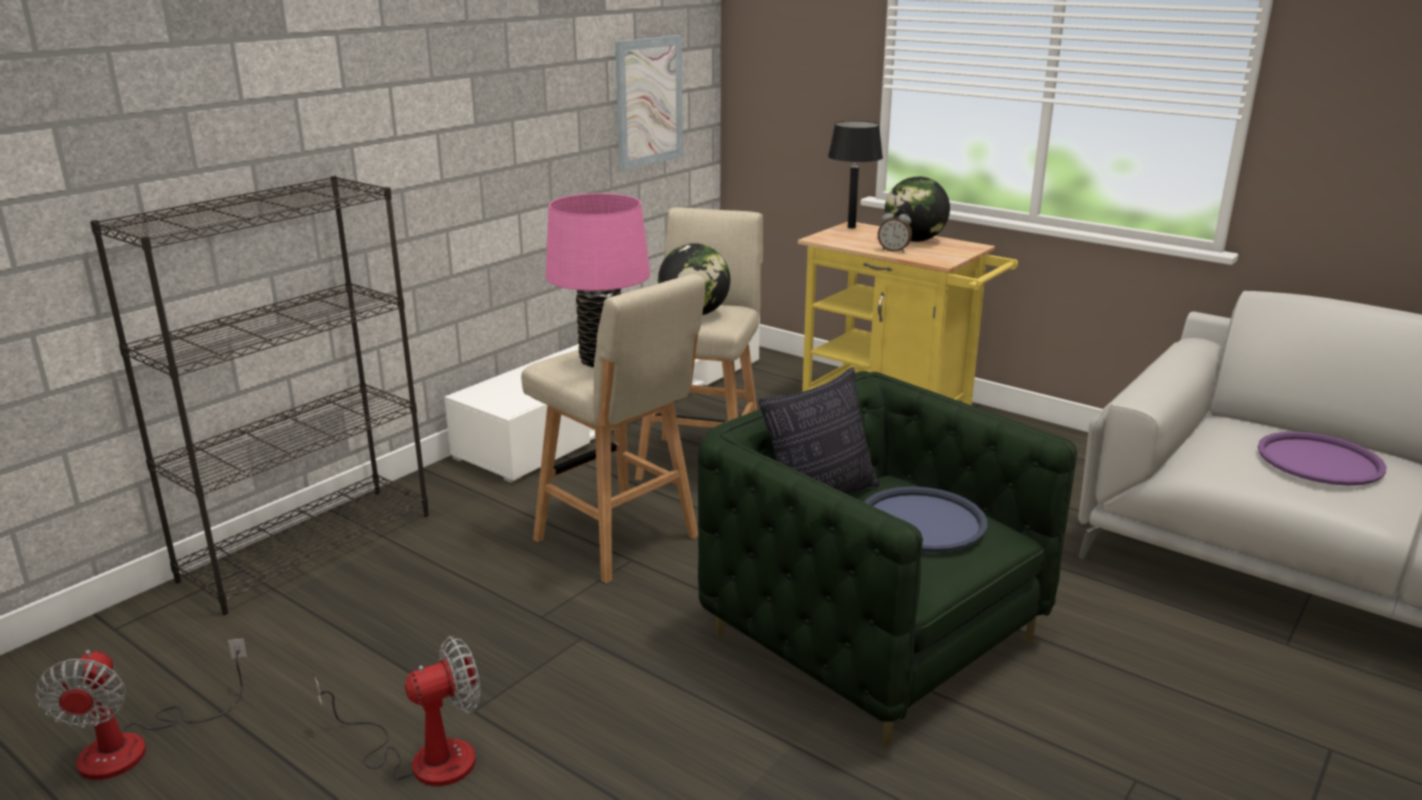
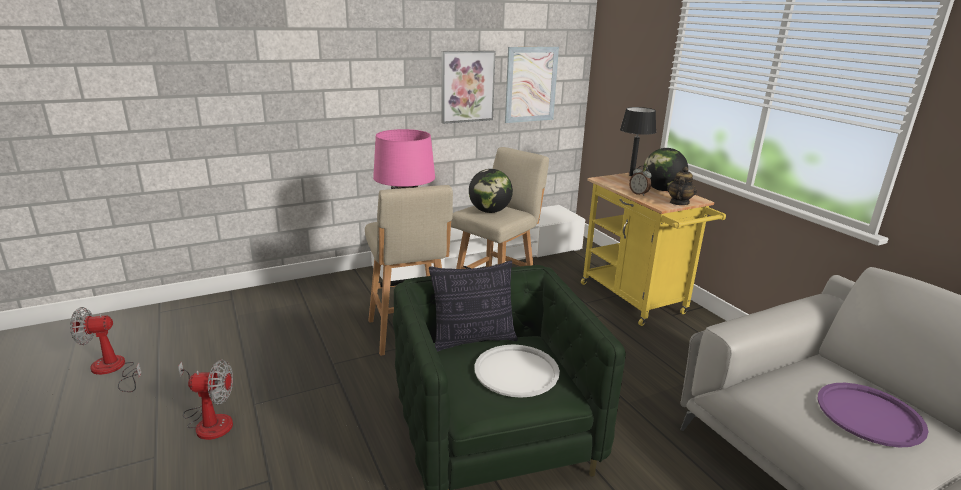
camera: 25 degrees right, 0 degrees up
(137, 745) = (113, 370): fan -> fan turned 60 degrees clockwise
(309, 546) = (269, 295): black bookcase -> none
(564, 115) = (467, 86): none -> picture
(922, 521) = (516, 371): blue tray -> white tray
(957, 254) = (679, 203): none -> teapot

